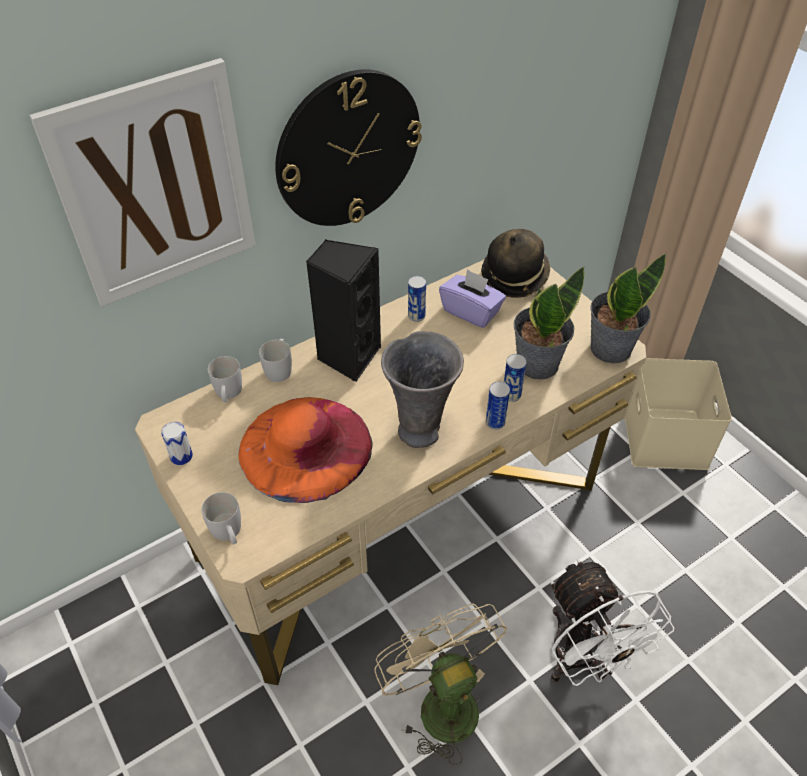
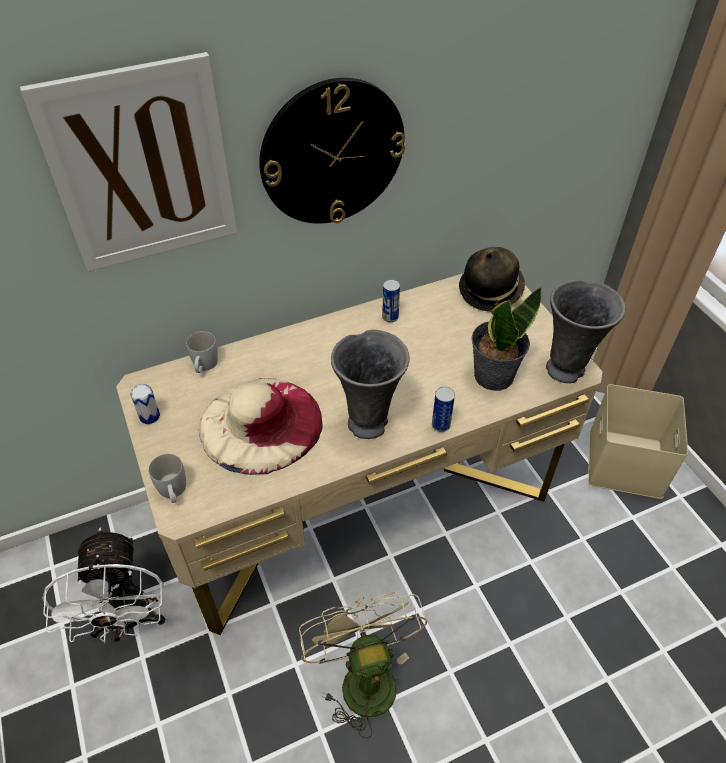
camera: 10 degrees right, 0 degrees up
(279, 368) = (255, 349): white mug -> none
(305, 447) = (260, 423): orange hat -> beige hat
(348, 356) = (319, 346): black speaker -> none
(471, 311) = (442, 319): purple tissue box -> none
(511, 395) = (462, 401): can -> none
(583, 660) = (505, 661): white fan -> white fan (128, 622)
(610, 348) = (567, 369): potted plant -> grey vase

